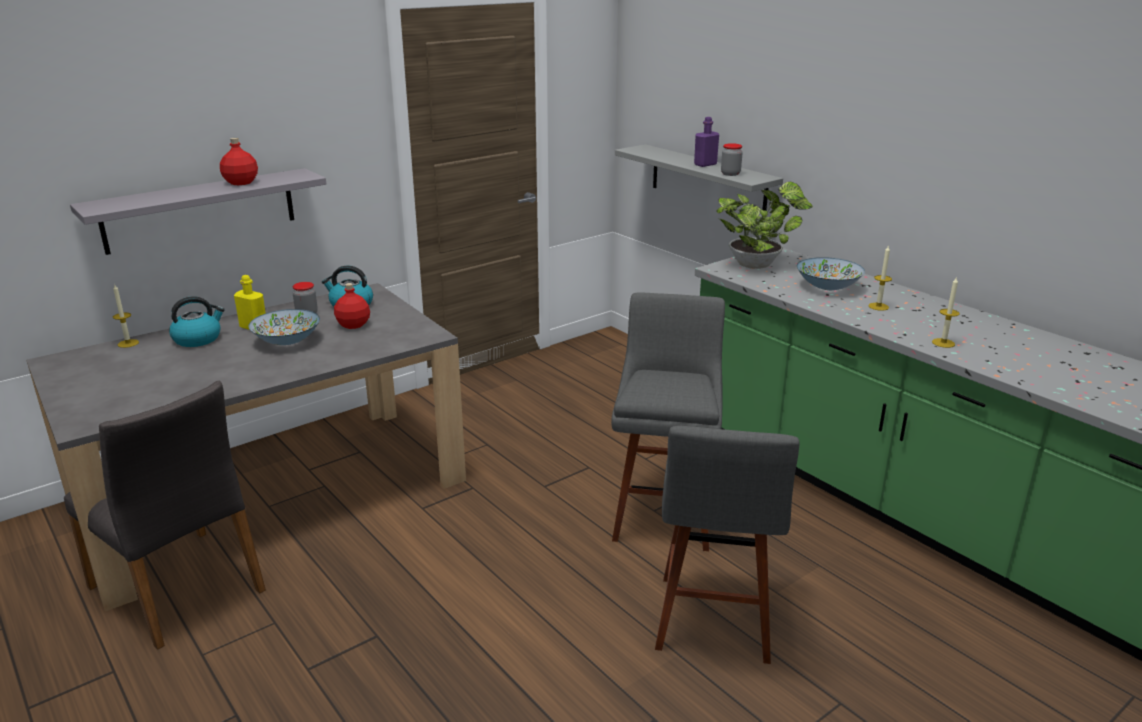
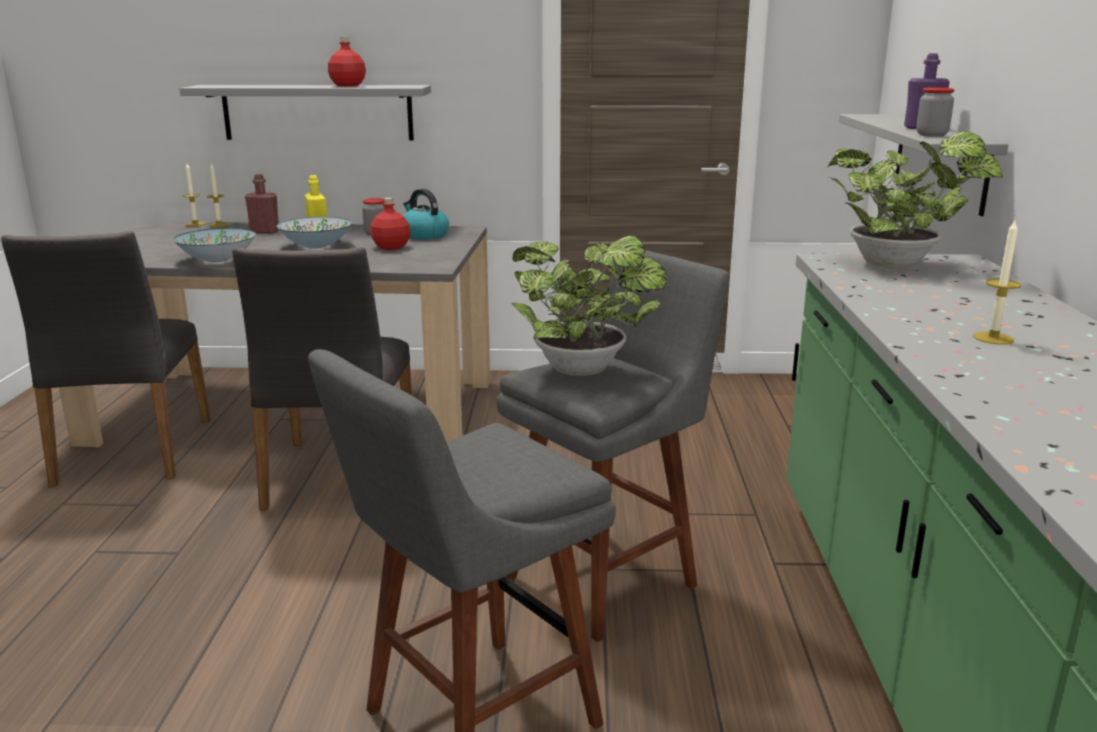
camera: 40 degrees right, 5 degrees down
(198, 339) = (264, 232): kettle -> red bottle
(398, 528) = (339, 475): none -> grey chair
(662, 385) = (585, 371): none -> potted plant
(828, 287) = (955, 303): bowl -> bowl (217, 259)
(943, 343) = (1011, 402): candle -> candle (195, 224)

